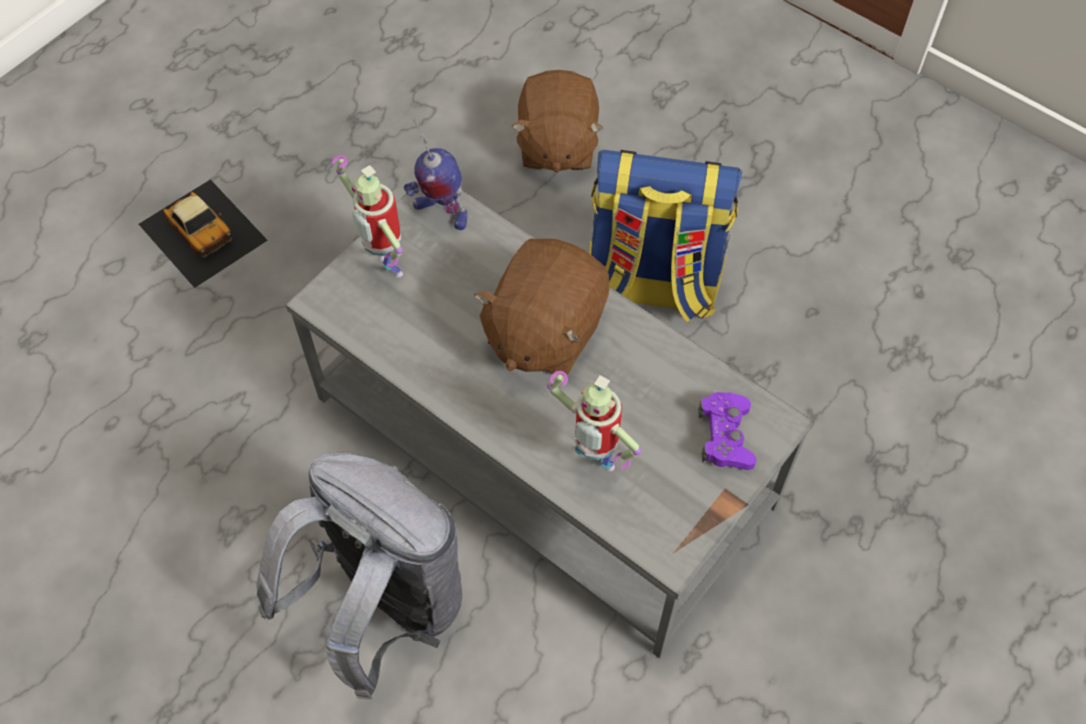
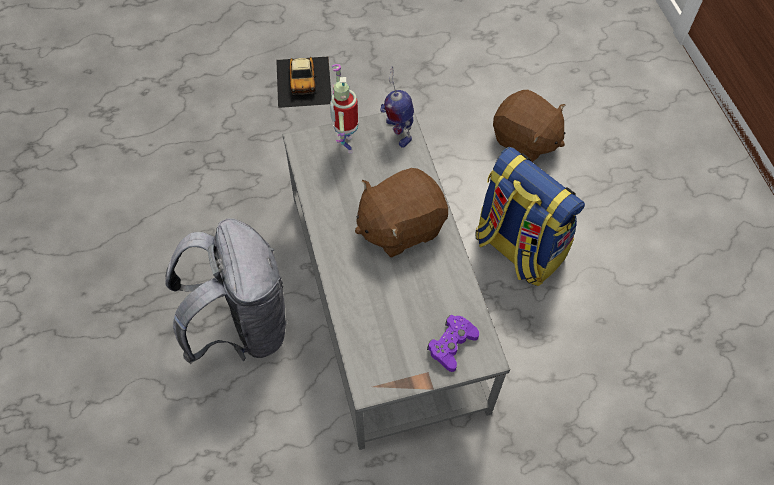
camera: 35 degrees right, 0 degrees up
(556, 145) = (525, 140): brown plush toy -> brown plush toy turned 90 degrees counterclockwise
(593, 464) = (368, 312): toy robot -> none

